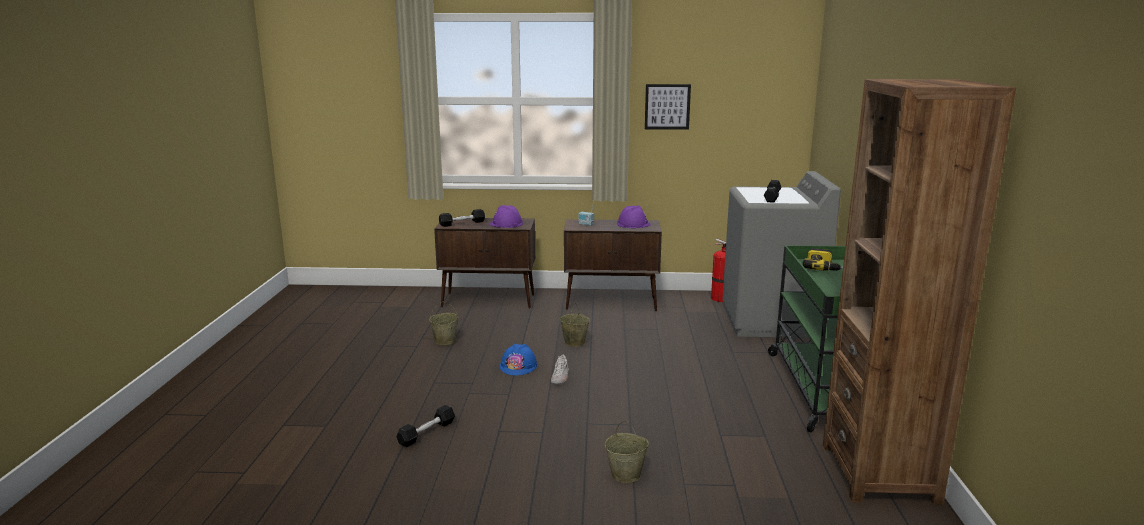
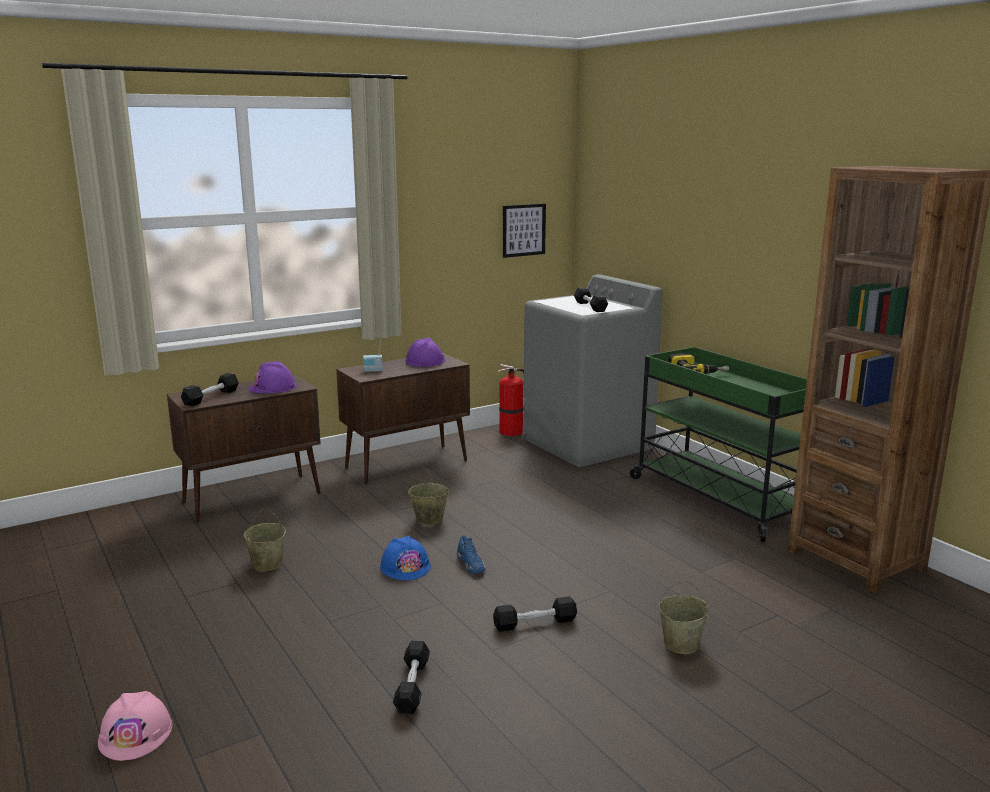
camera: 35 degrees left, 0 degrees up
(277, 404) = (136, 734): none -> pink hard hat
(547, 425) = (534, 623): none -> black dumbbell
(560, 377) = (471, 564): white shoe -> blue shoe
(667, 106) = (433, 214): picture -> picture (523, 230)

